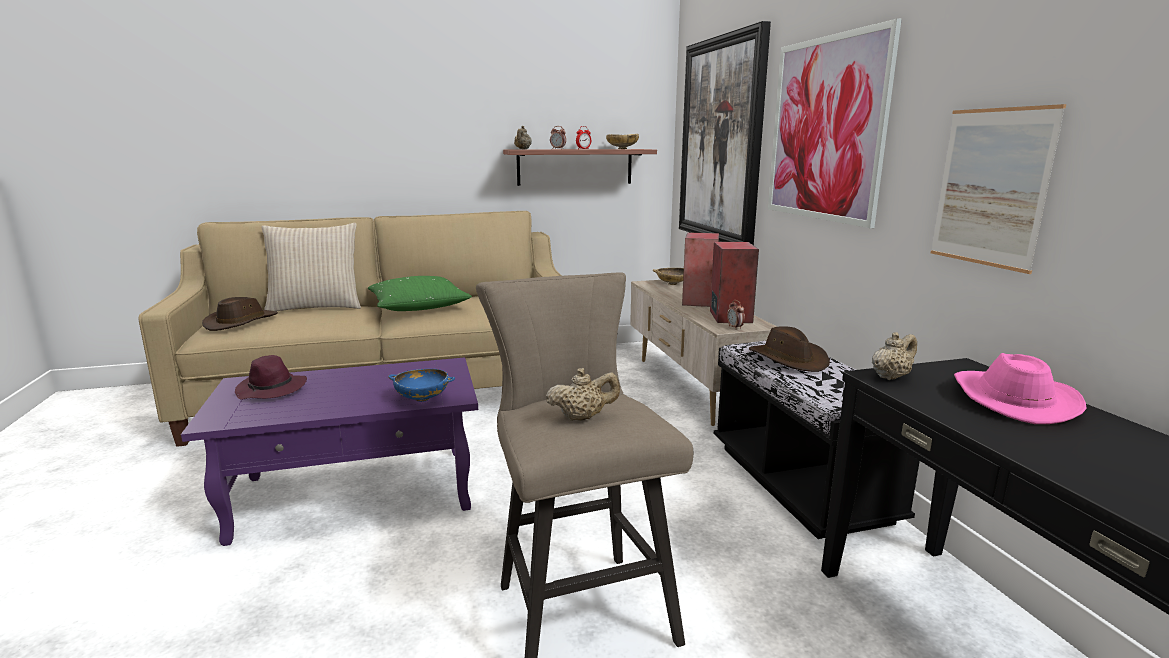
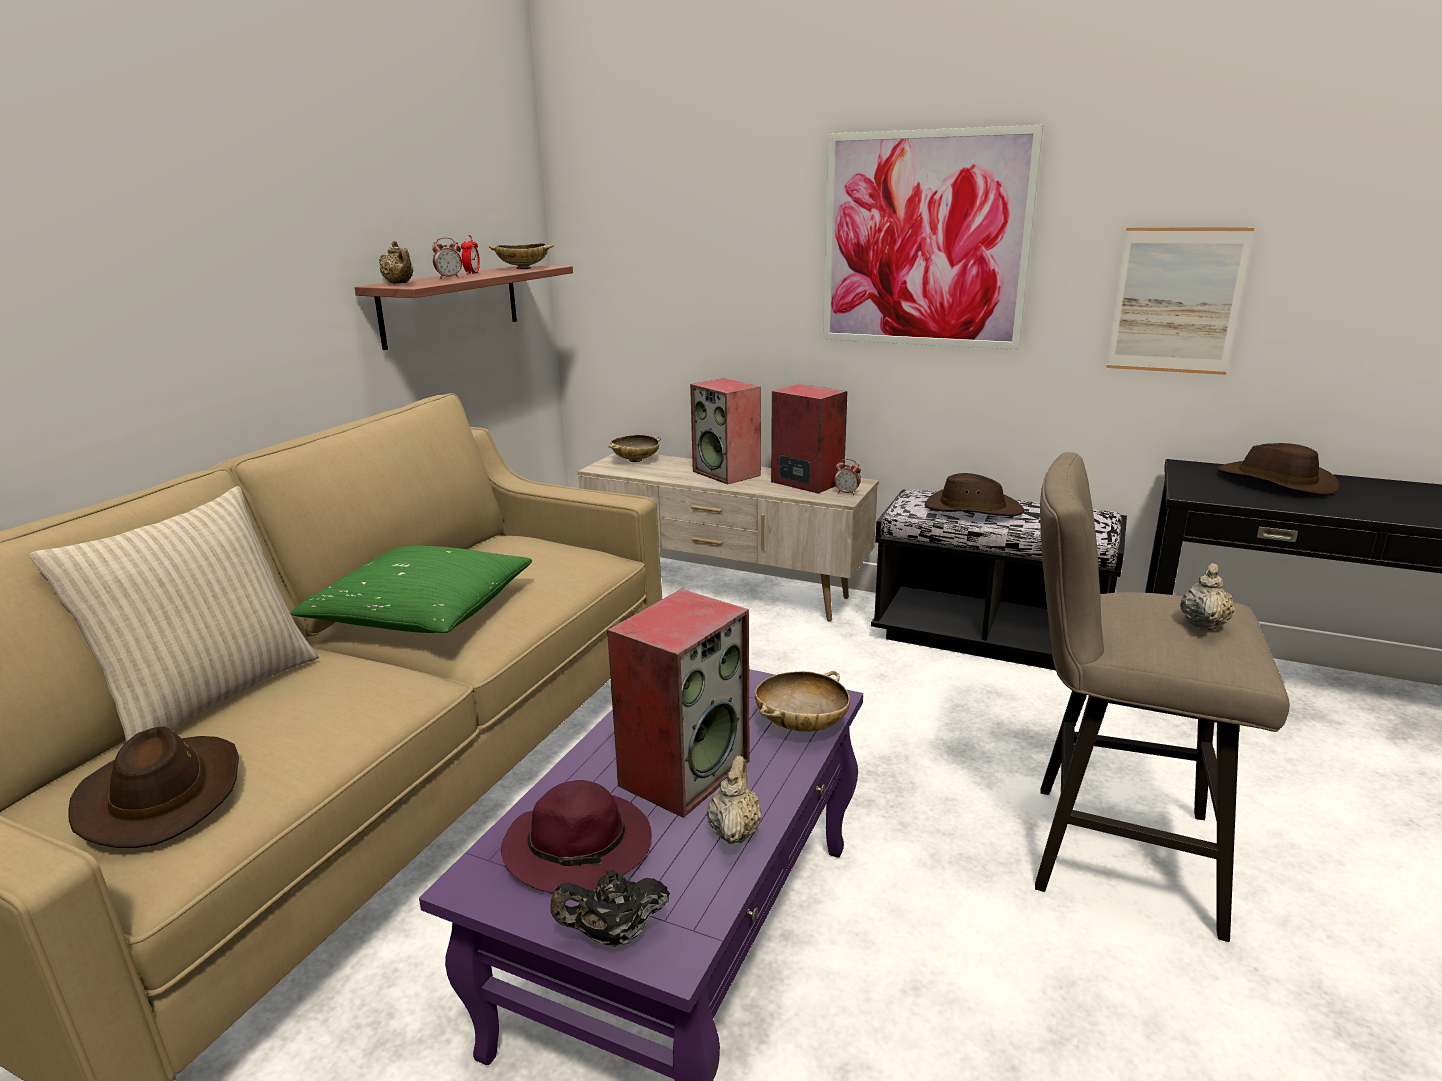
camera: 50 degrees left, 5 degrees up
(216, 411) = (613, 935): none -> black teapot
(351, 389) = (684, 771): none -> speaker
(422, 398) = (801, 725): blue bowl -> beige bowl
(721, 141) = (691, 251): picture -> none
(890, 377) = (1197, 491): beige teapot -> beige teapot (734, 830)
(1011, 399) = (1275, 482): pink hat -> brown hat

